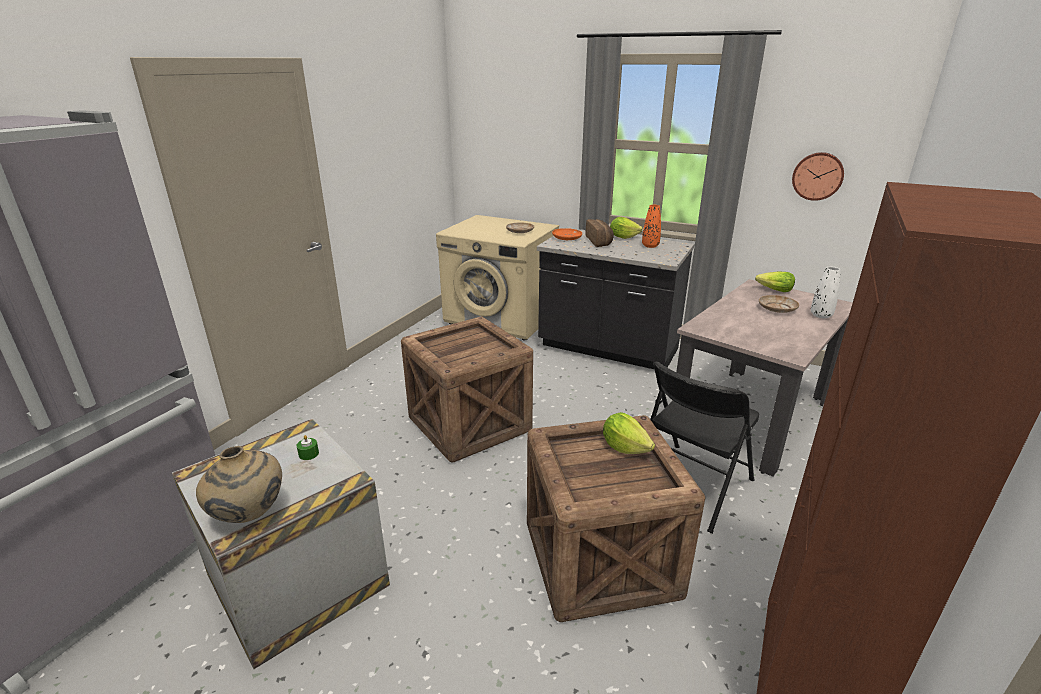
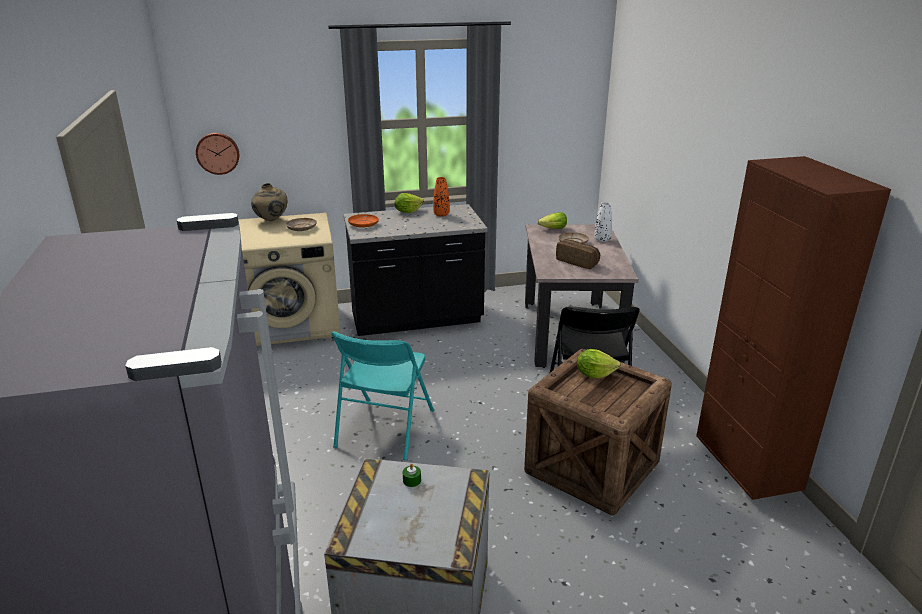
camera: 40 degrees left, 0 degrees up
(249, 517) = (448, 538): beige vase -> beige vase (271, 221)
(467, 424) = (385, 428): crate -> turquoise chair
(600, 241) = (396, 221): bread -> bread (578, 262)
(817, 176) = (547, 131): wall clock -> wall clock (217, 153)

